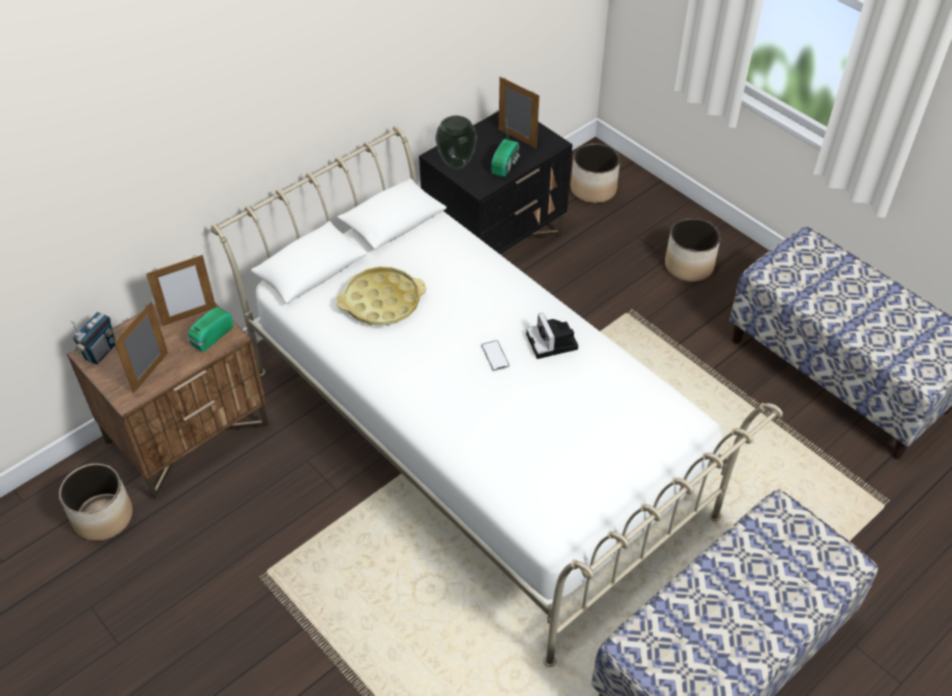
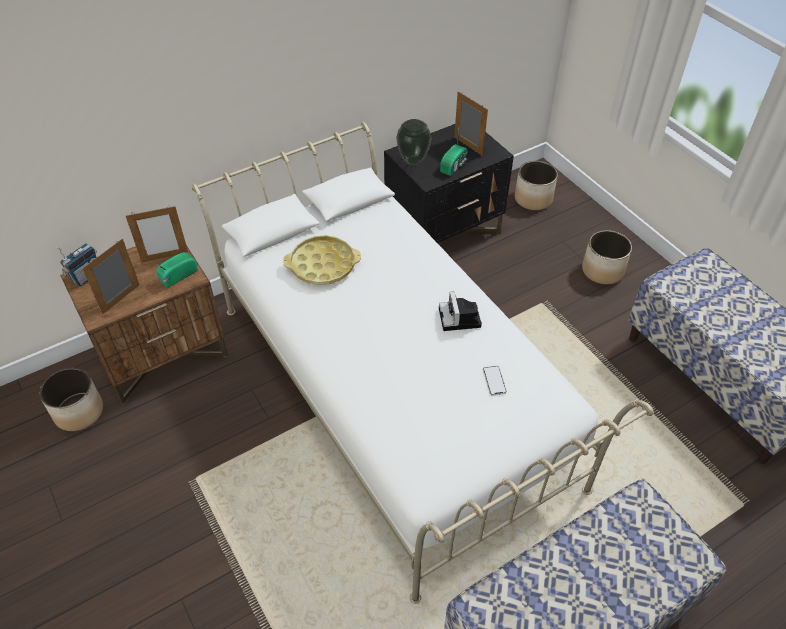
camera: 10 degrees right, 0 degrees up
(495, 356) = (407, 323): phone -> phone (494, 381)

